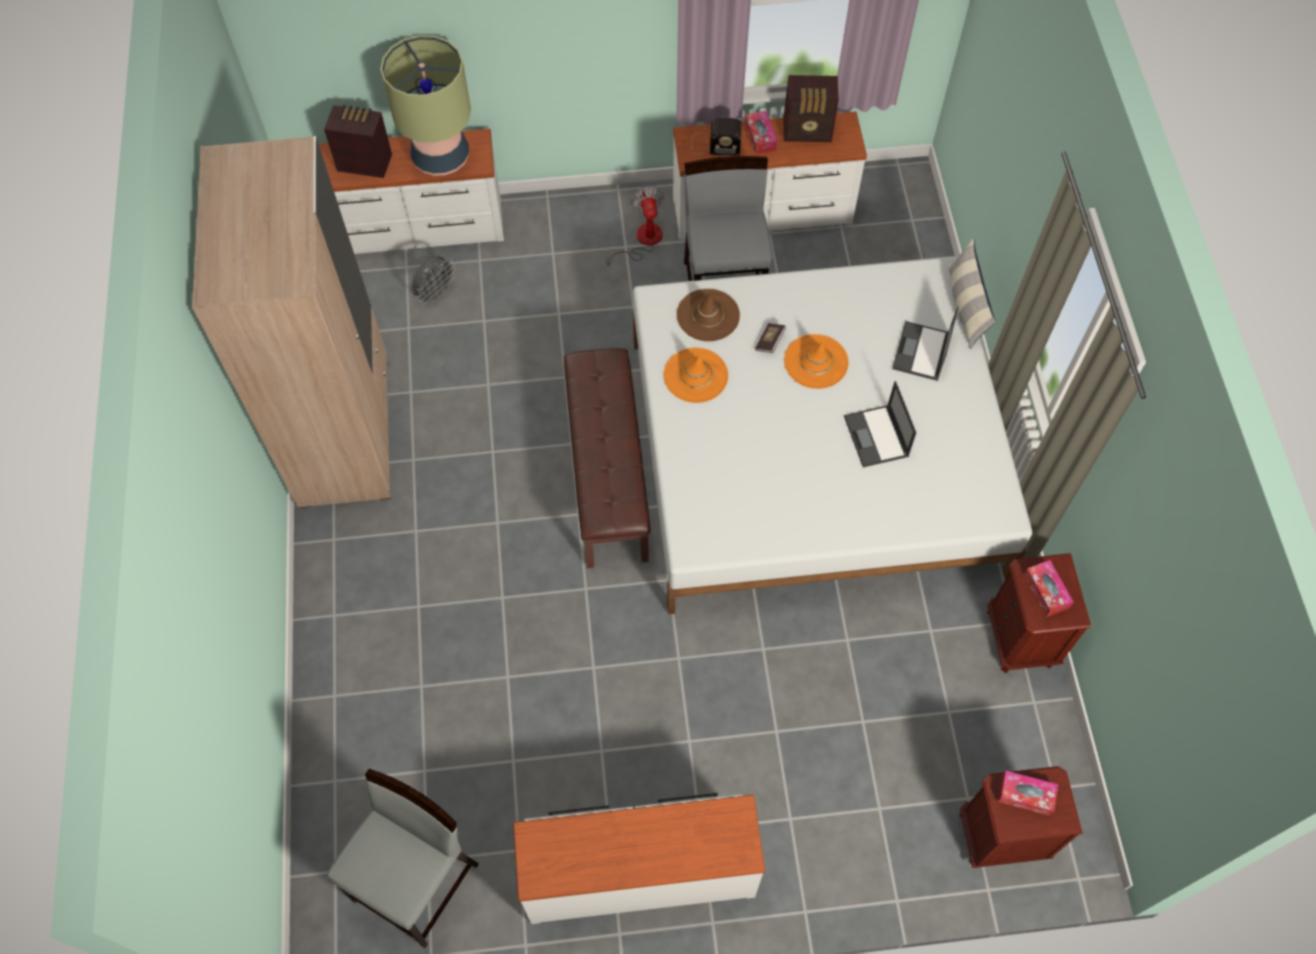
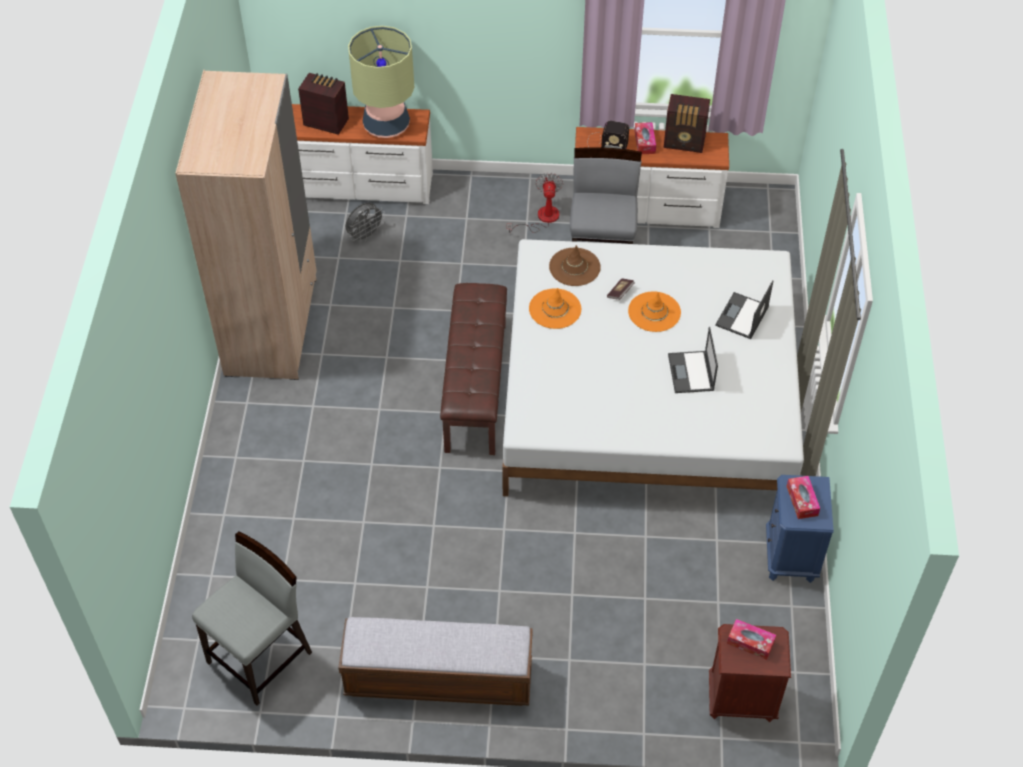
camera: 10 degrees right, 10 degrees down
(639, 872) = (438, 679): white dresser -> bench
(966, 306) = (786, 288): pillow -> none
(1020, 638) = (790, 556): brown nightstand -> blue nightstand

